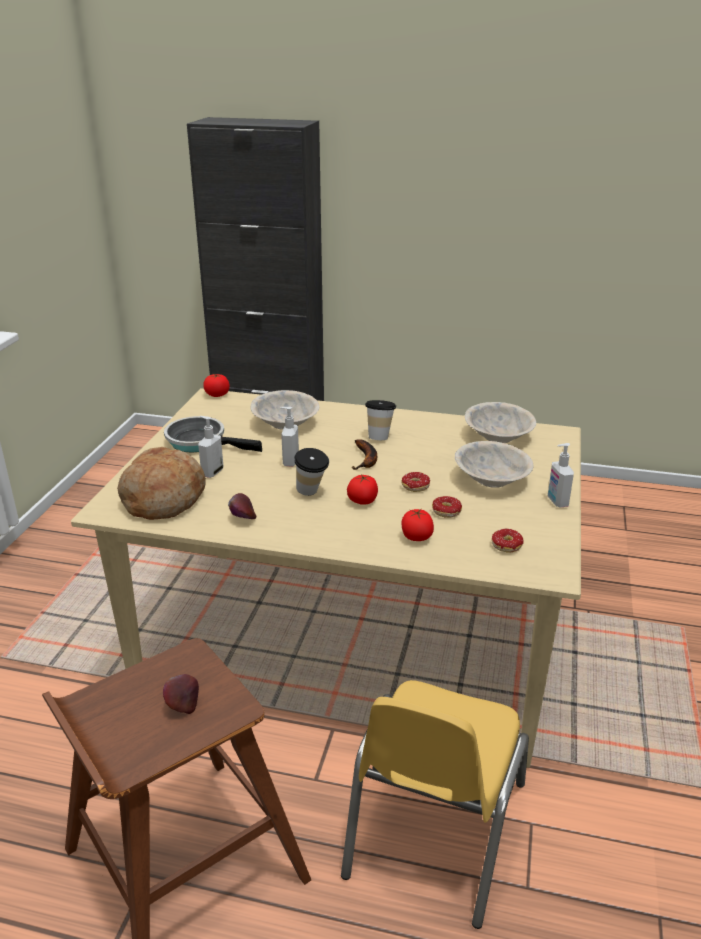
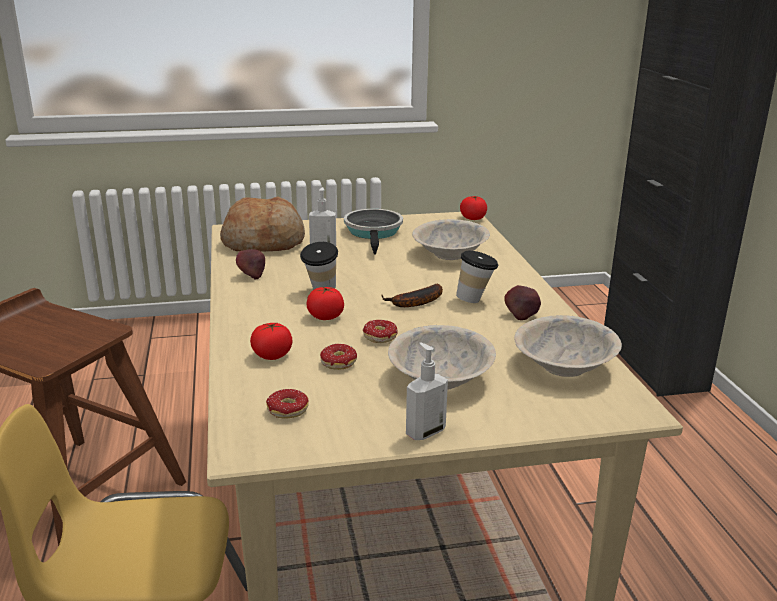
camera: 65 degrees right, 5 degrees down
(183, 705) = (45, 343): apple -> apple (522, 315)
(290, 461) = (374, 271): soap dispenser -> none

